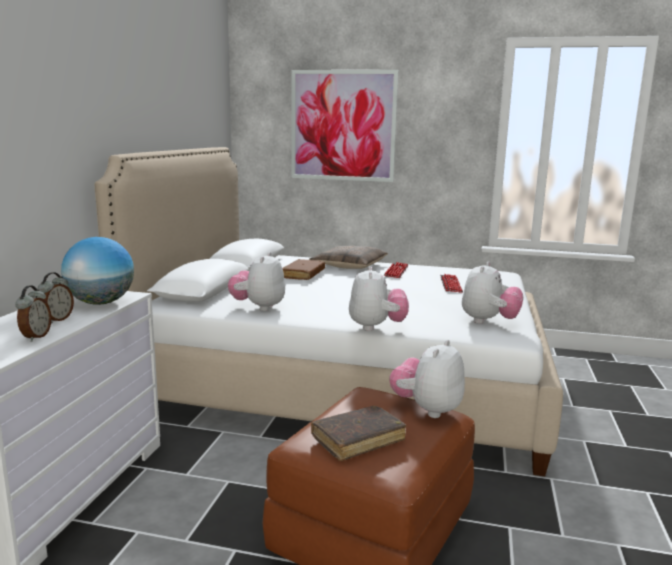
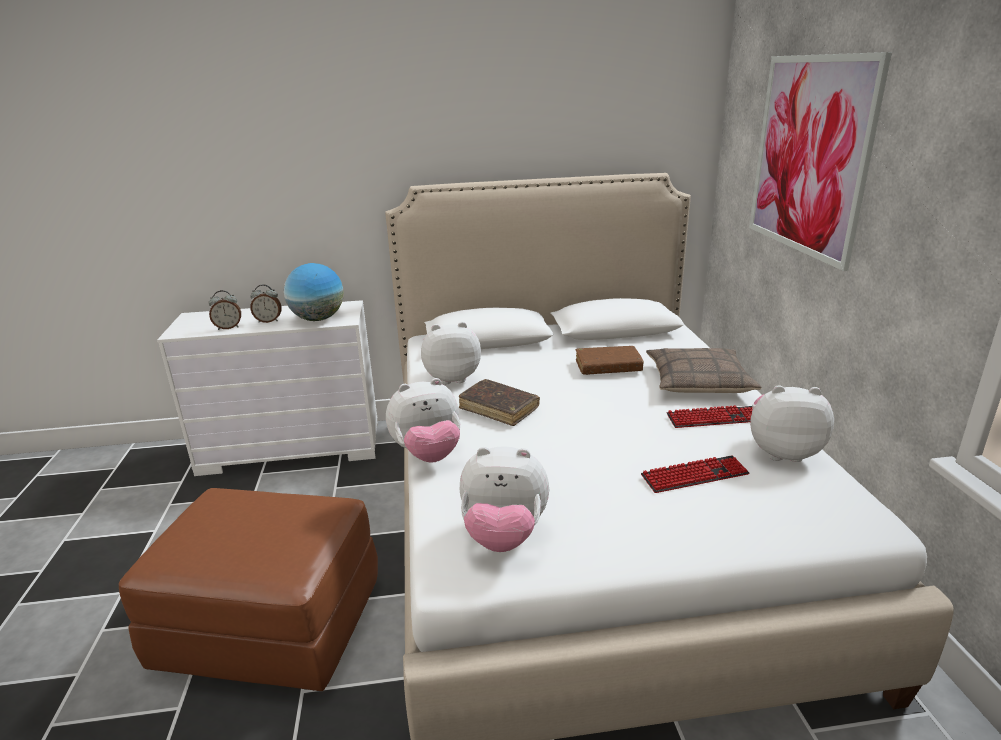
camera: 70 degrees right, 10 degrees up
(358, 439) = (216, 523): brown book -> brown book (499, 409)
(427, 409) = (295, 555): plush toy -> plush toy (782, 452)

